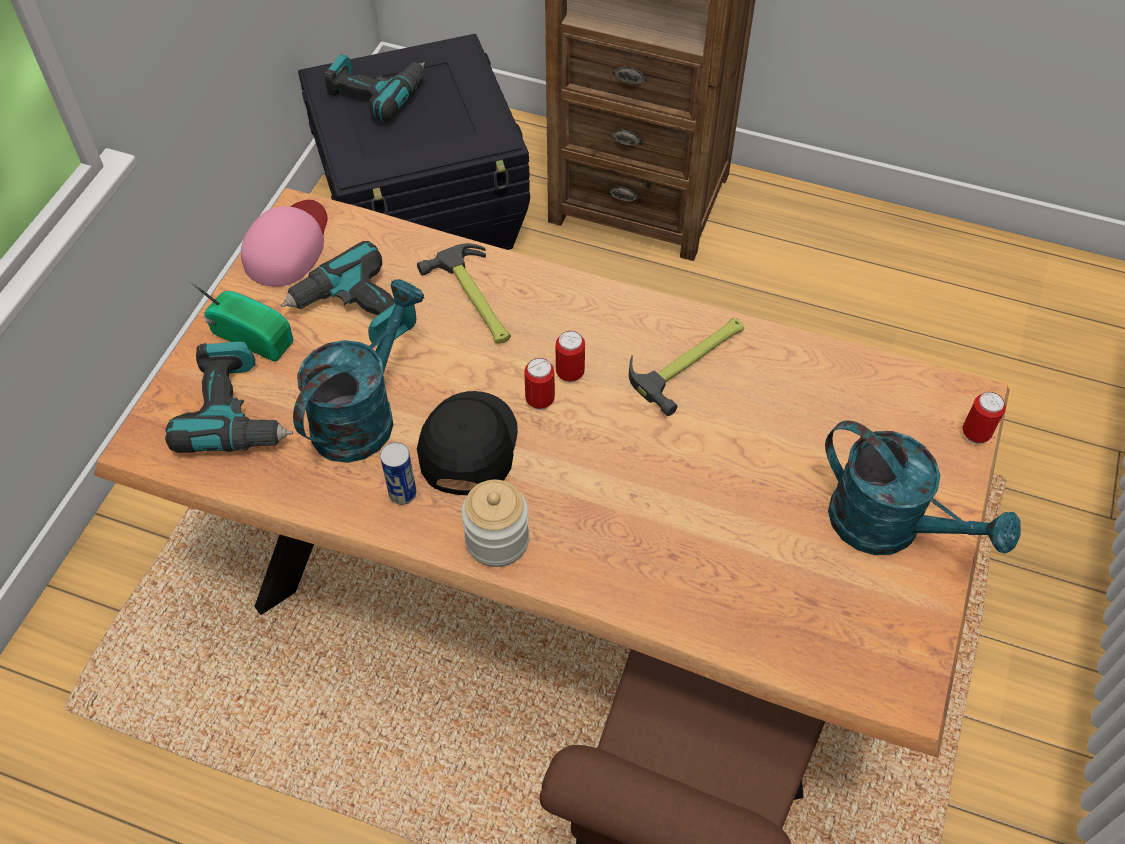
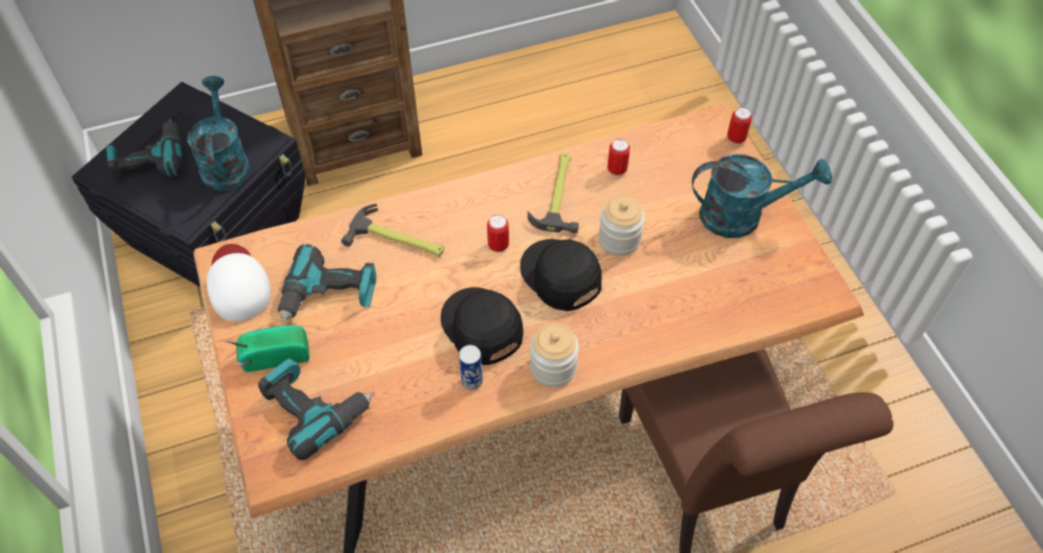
camera: 40 degrees left, 0 degrees up
(288, 245) = (237, 284): pink cap -> white cap
(362, 413) = (398, 353): turquoise watering can -> turquoise watering can (225, 163)
(540, 400) = (497, 272): can -> can (617, 170)
(603, 450) = (560, 276): none -> black cap
(710, 455) = (619, 239): none -> jar

